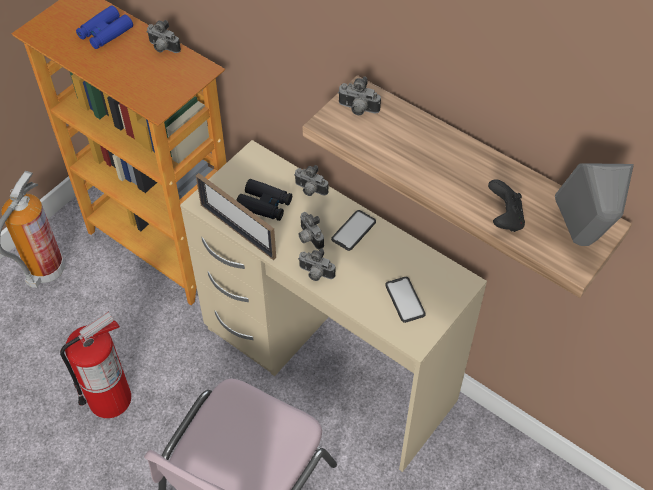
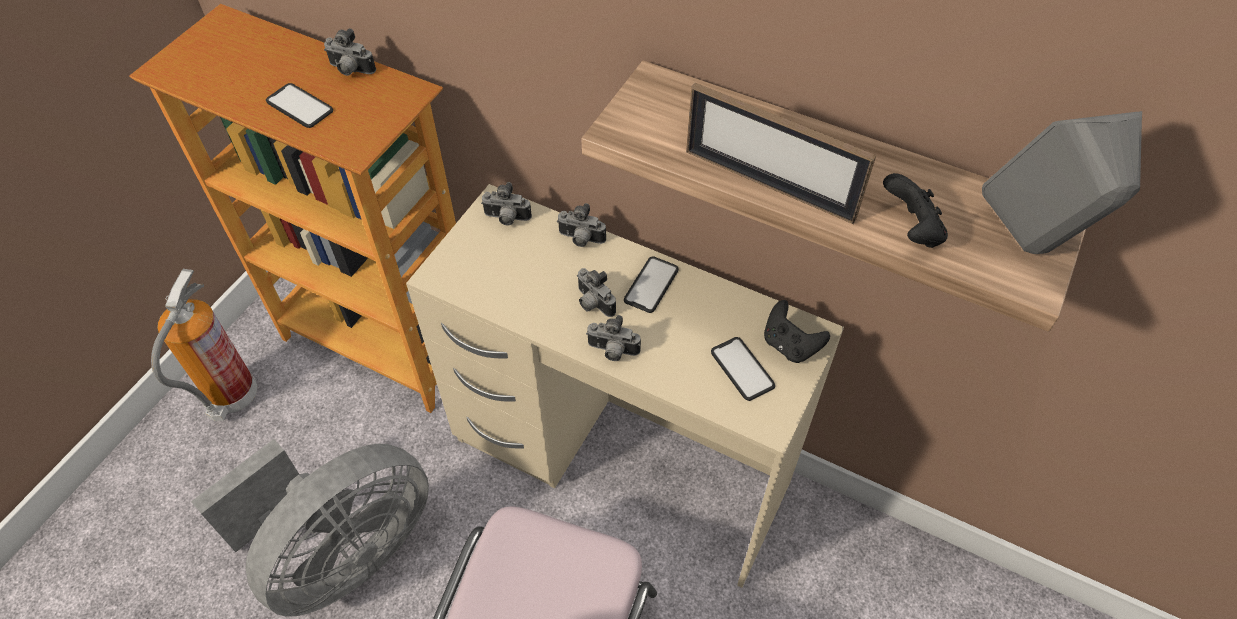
camera: 10 degrees left, 0 degrees up
(105, 33) = (265, 60): blue binoculars -> none
(110, 398) = (344, 553): fire extinguisher -> grey fan
(124, 71) = (300, 106): none -> phone
(237, 230) = (493, 307): picture frame -> picture frame (768, 184)
(265, 204) = (523, 267): black binoculars -> none
(357, 110) = (656, 106): camera -> camera (506, 219)
(443, 288) = (789, 345): none -> black game controller

